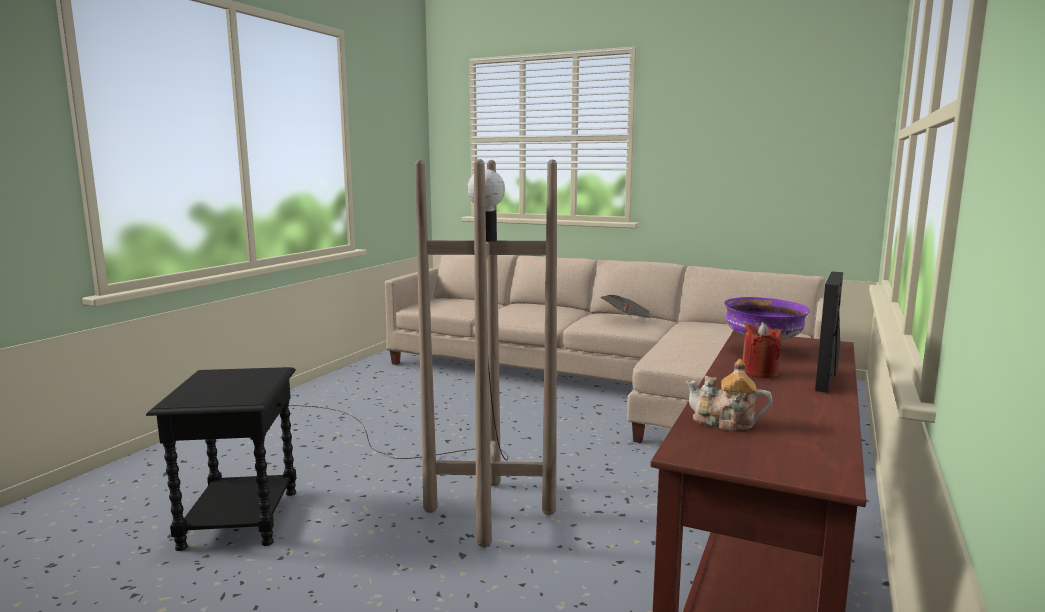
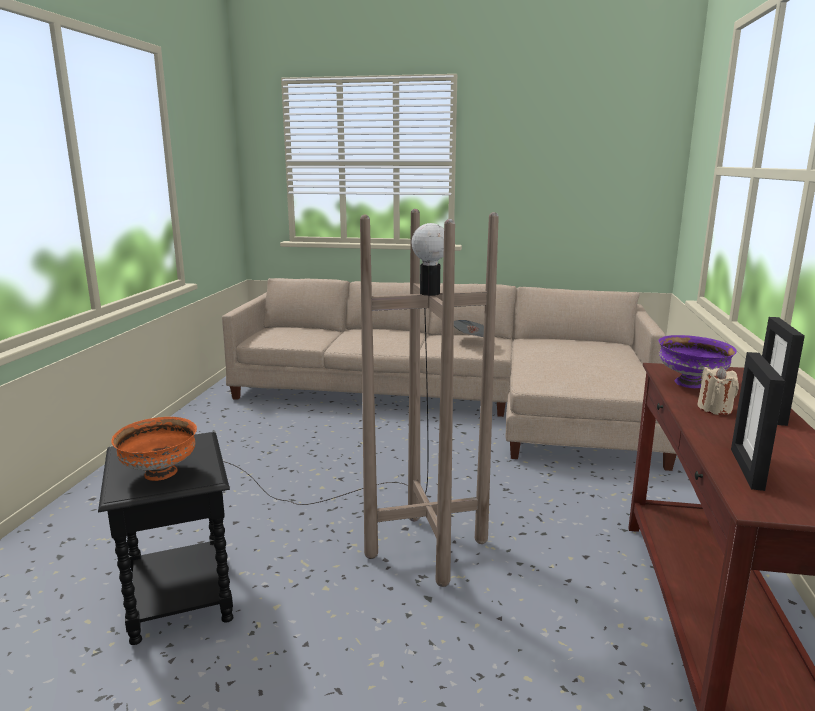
camera: 15 degrees left, 5 degrees up
(217, 393) = (161, 474): none -> orange bowl
(725, 422) = (749, 469): teapot -> picture frame
(759, 372) = (715, 409): red candle -> beige candle

